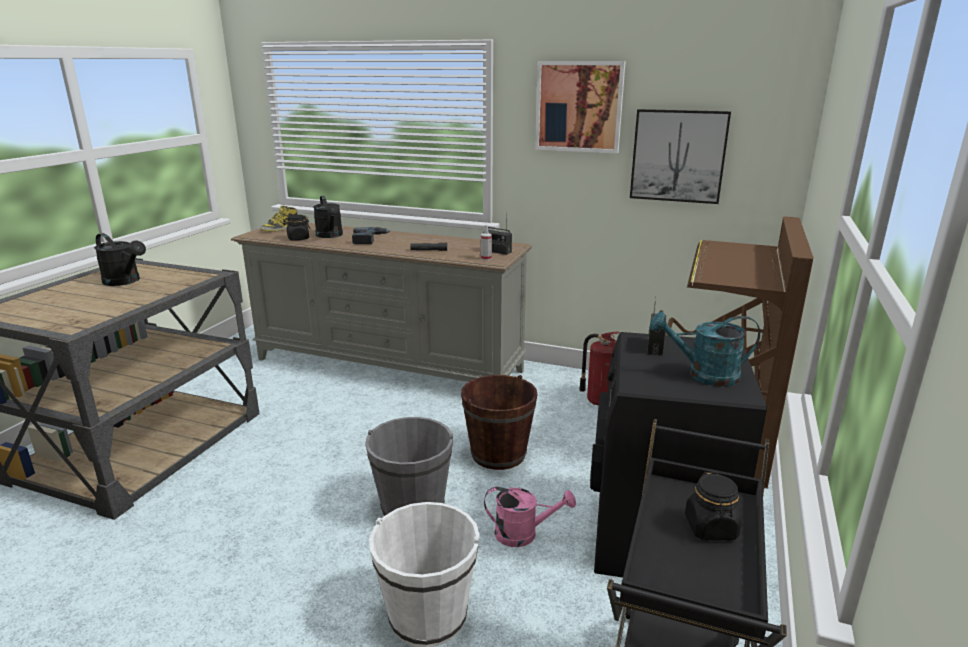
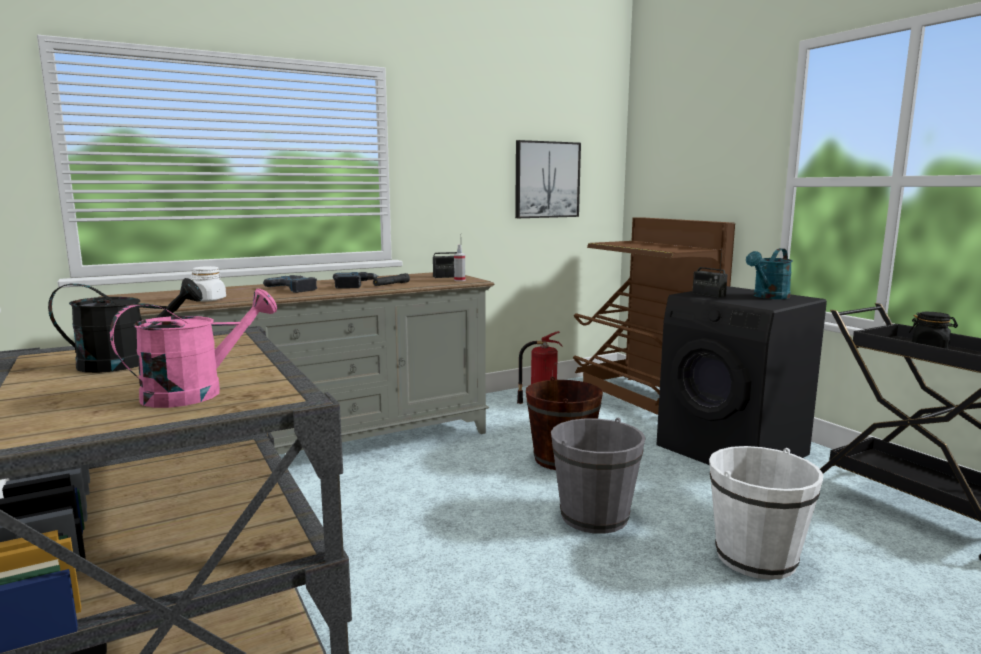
camera: 50 degrees left, 10 degrees down
(281, 228) = (139, 299): boot -> none
(298, 239) = (208, 300): black jar -> white jar
(330, 236) = (238, 293): black watering can -> none
(409, 244) = (354, 284): none -> power drill
(523, 534) = (684, 487): pink watering can -> pink watering can (197, 392)
(579, 107) = (469, 137): picture -> none

